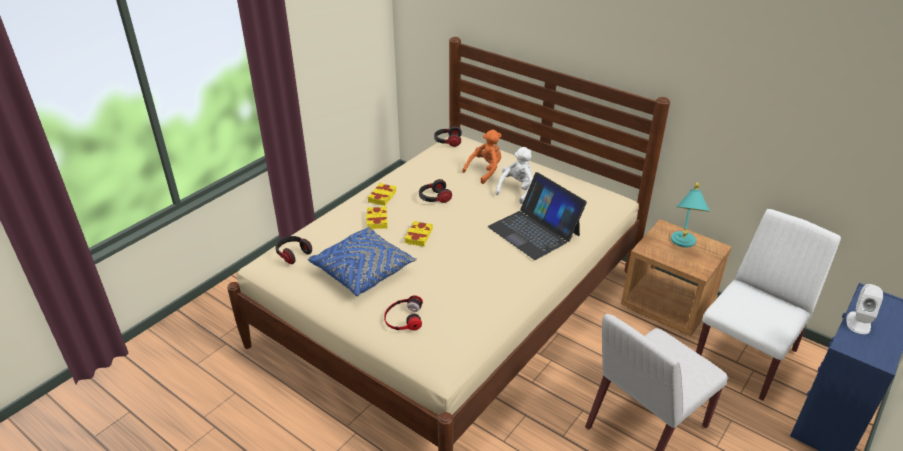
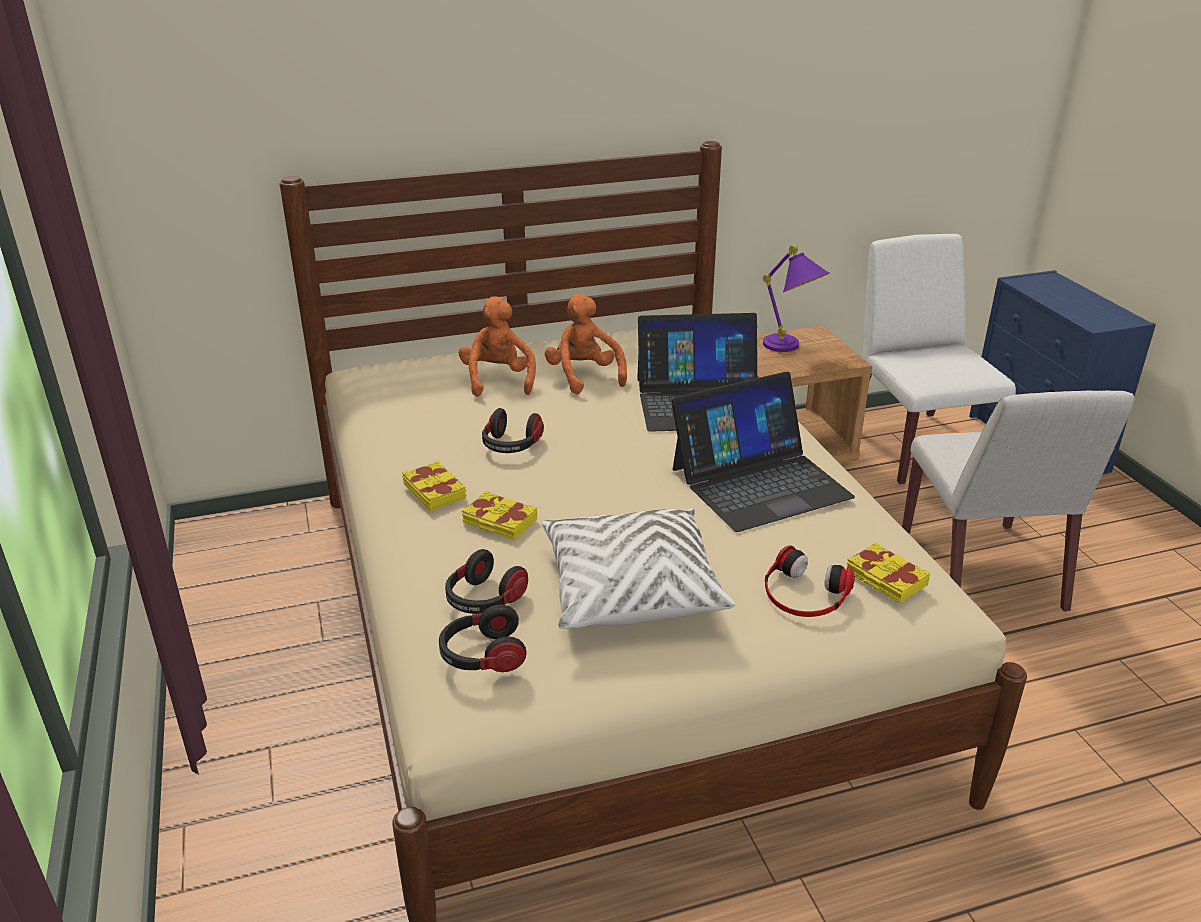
camera: 55 degrees left, 5 degrees down
(363, 270) = (631, 589): blue pillow -> white pillow
(418, 236) = (598, 498): yellow book -> yellow book (885, 579)
(447, 142) = (364, 379): headphones -> headphones (484, 600)
(479, 274) = (759, 482): none -> laptop
(517, 190) = (584, 376): white plush toy -> orange plush toy
(682, 245) = (790, 349): turquoise table lamp -> purple table lamp
(858, 322) = (1062, 304): white speaker -> none

